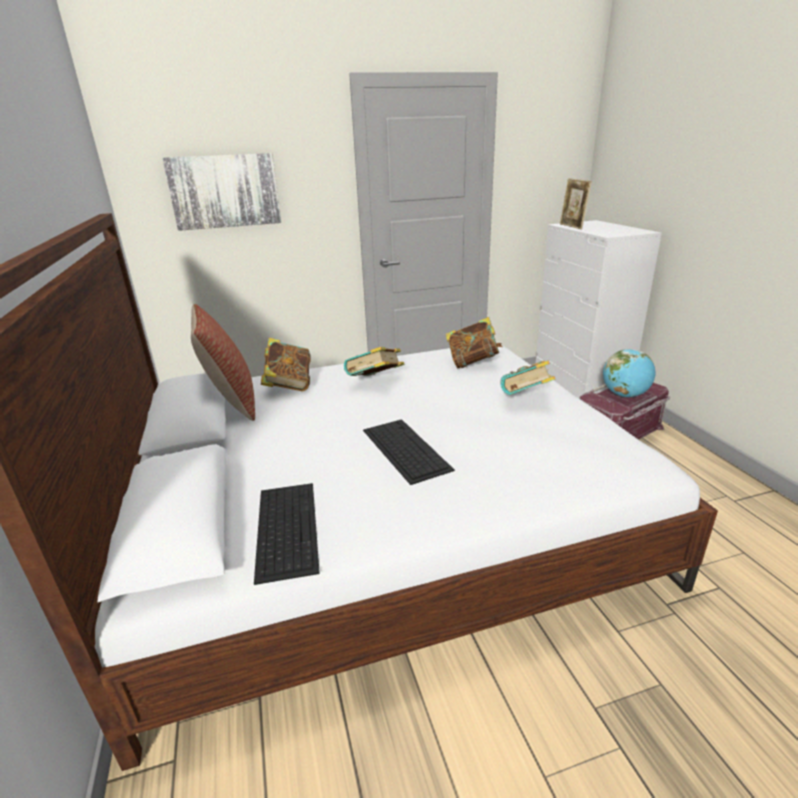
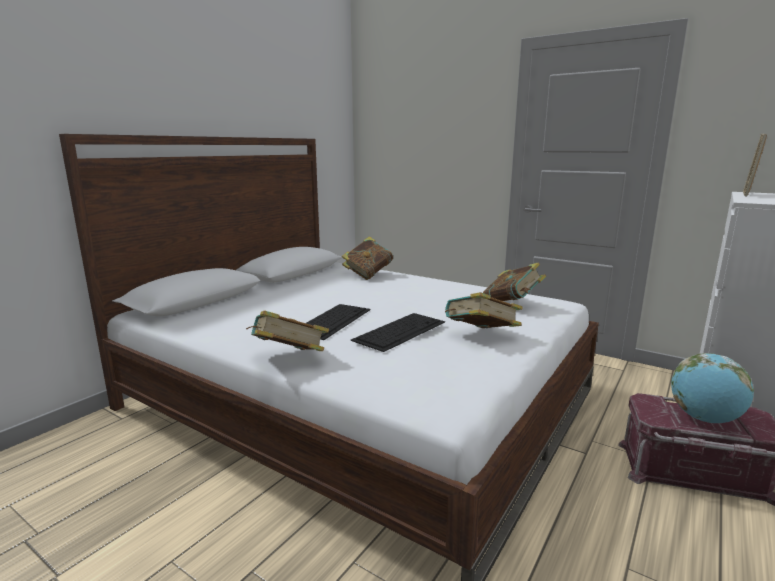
camera: 50 degrees right, 10 degrees down
(225, 191) = (414, 135): picture -> none
(231, 402) = (325, 272): pillow -> none
(286, 527) = (211, 320): keyboard -> keyboard (400, 330)
(375, 383) = (413, 290): book -> book (288, 359)

